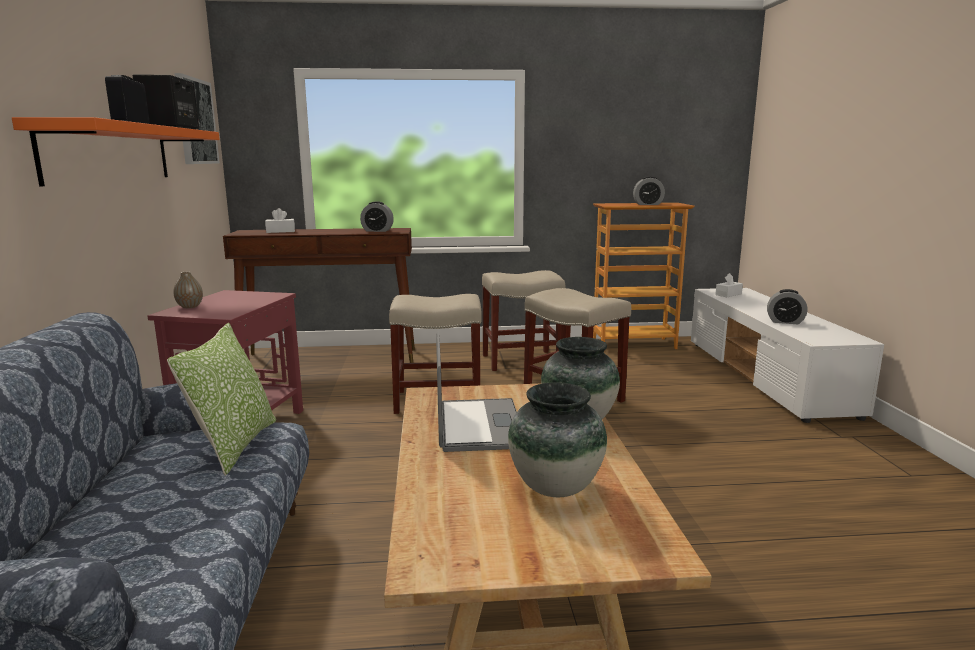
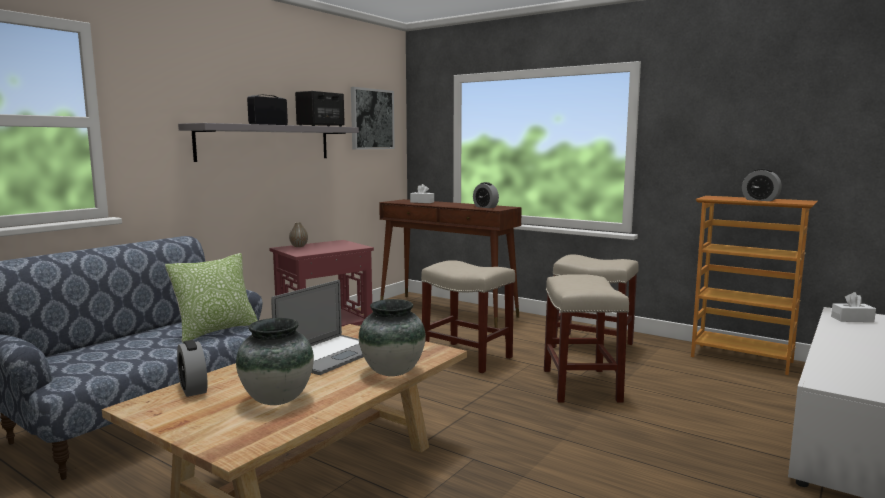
camera: 40 degrees right, 5 degrees down
(110, 153) = (266, 143): orange shelf -> grey shelf
(785, 322) = (842, 358): alarm clock -> alarm clock (193, 389)

